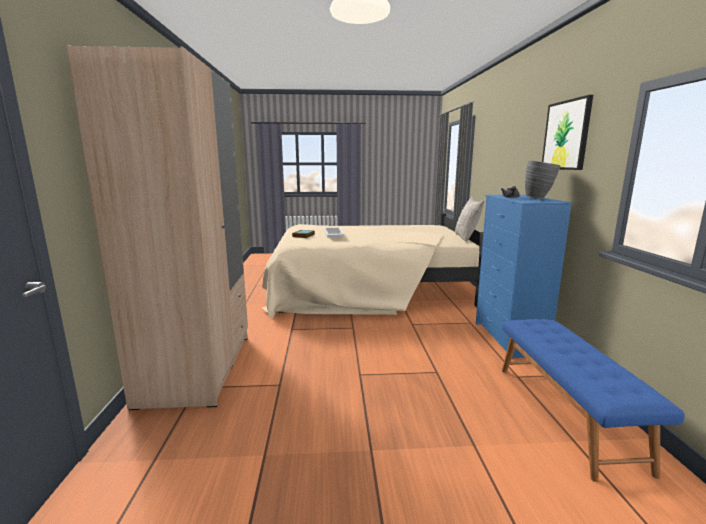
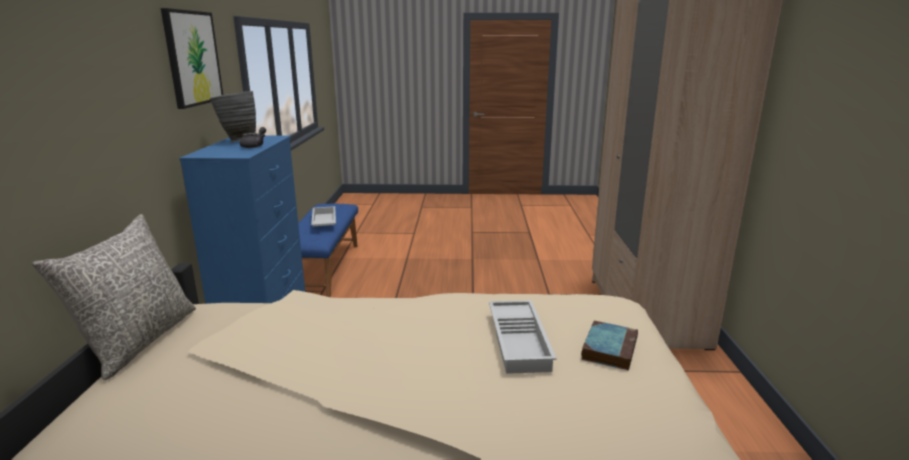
camera: 175 degrees left, 5 degrees up
(564, 348) = (323, 222): none -> white tray

